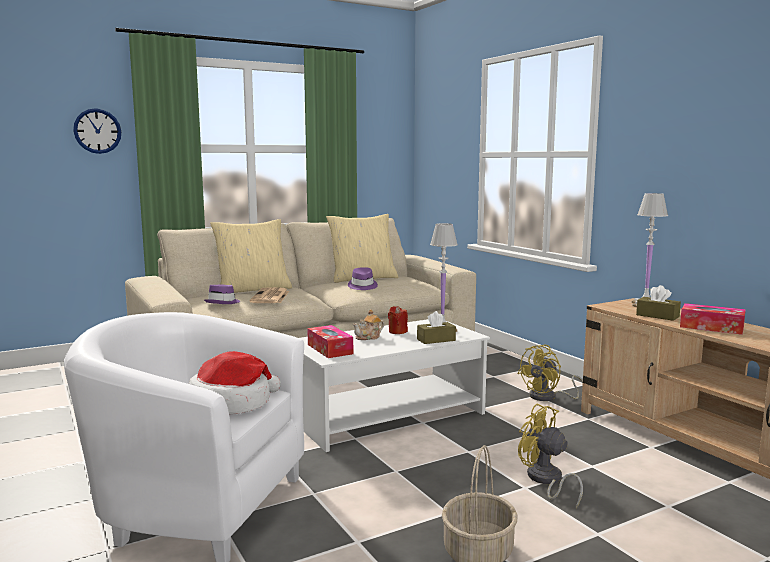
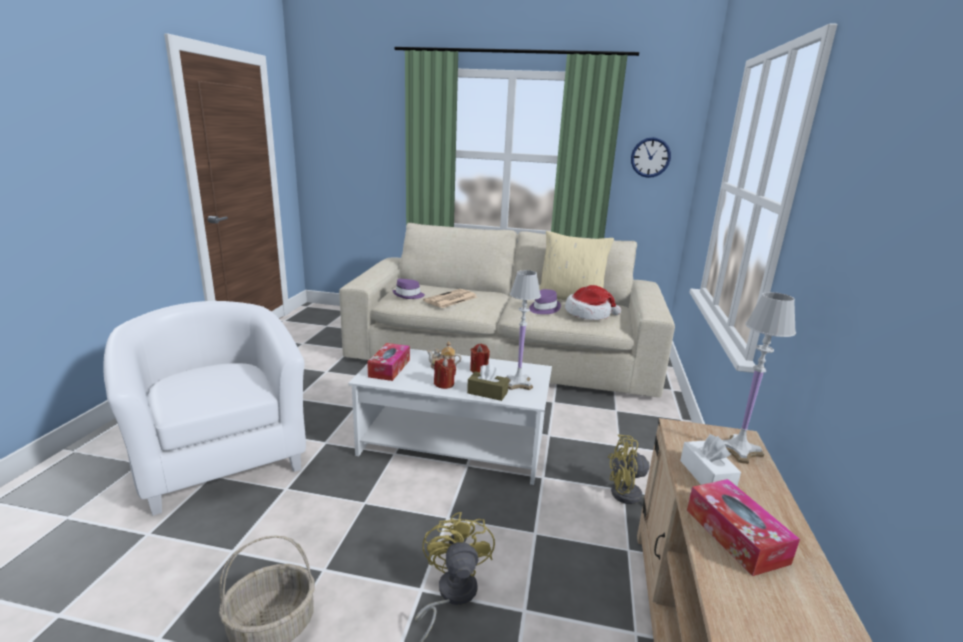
camera: 40 degrees right, 10 degrees up
(97, 131) = (384, 136): wall clock -> wall clock (650, 157)
(232, 403) = (220, 394): hat -> hat (589, 314)
(253, 289) = (462, 287): beige pillow -> none
(395, 344) = (444, 384): none -> red candle
(657, 316) = (706, 476): brown tissue box -> white tissue box

